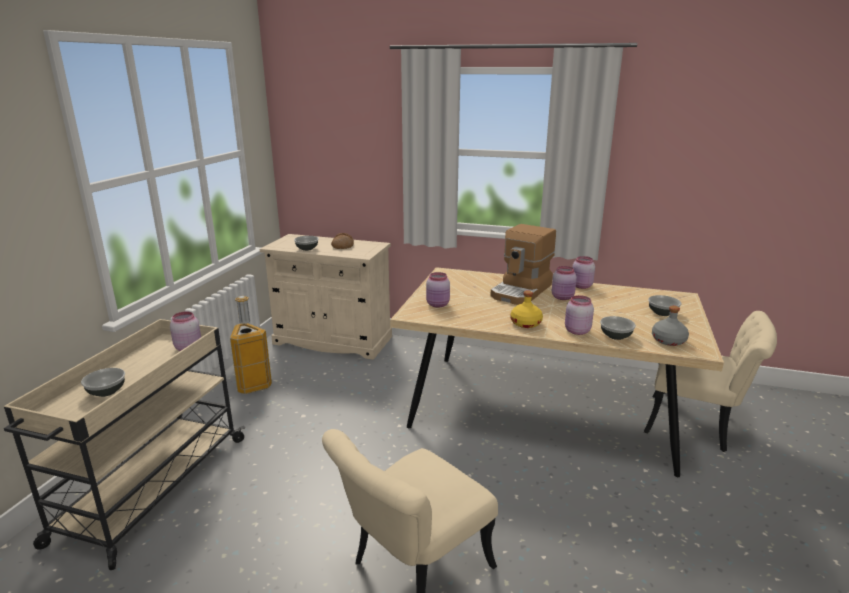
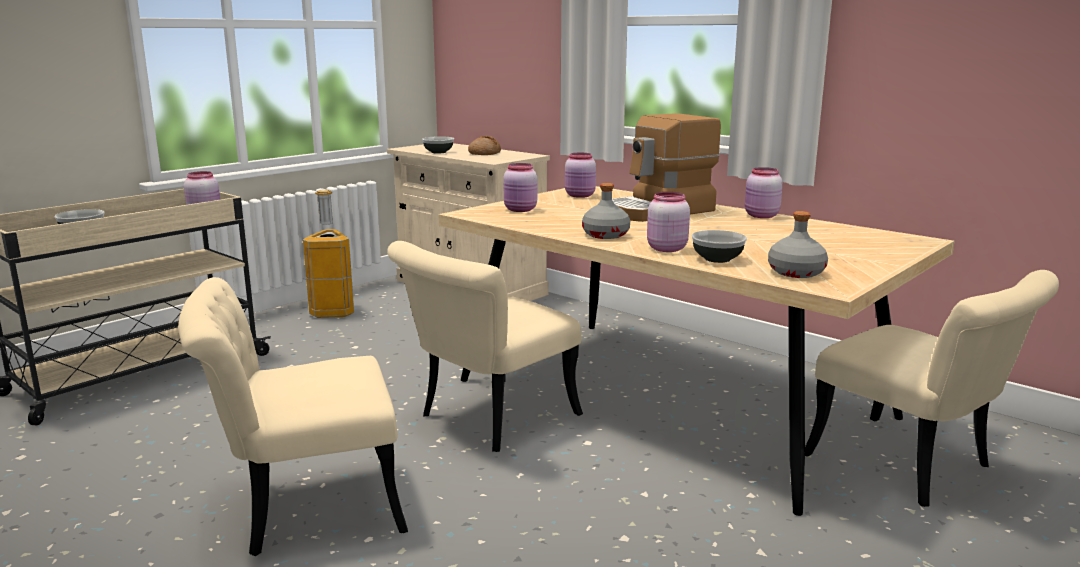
camera: 25 degrees right, 5 degrees down
(456, 457) = (487, 420): none -> beige chair
(526, 323) = (606, 235): yellow bottle -> grey bottle
(563, 297) = (710, 221): pink jar -> pink jar (580, 195)
(662, 313) = (843, 250): bowl -> none

